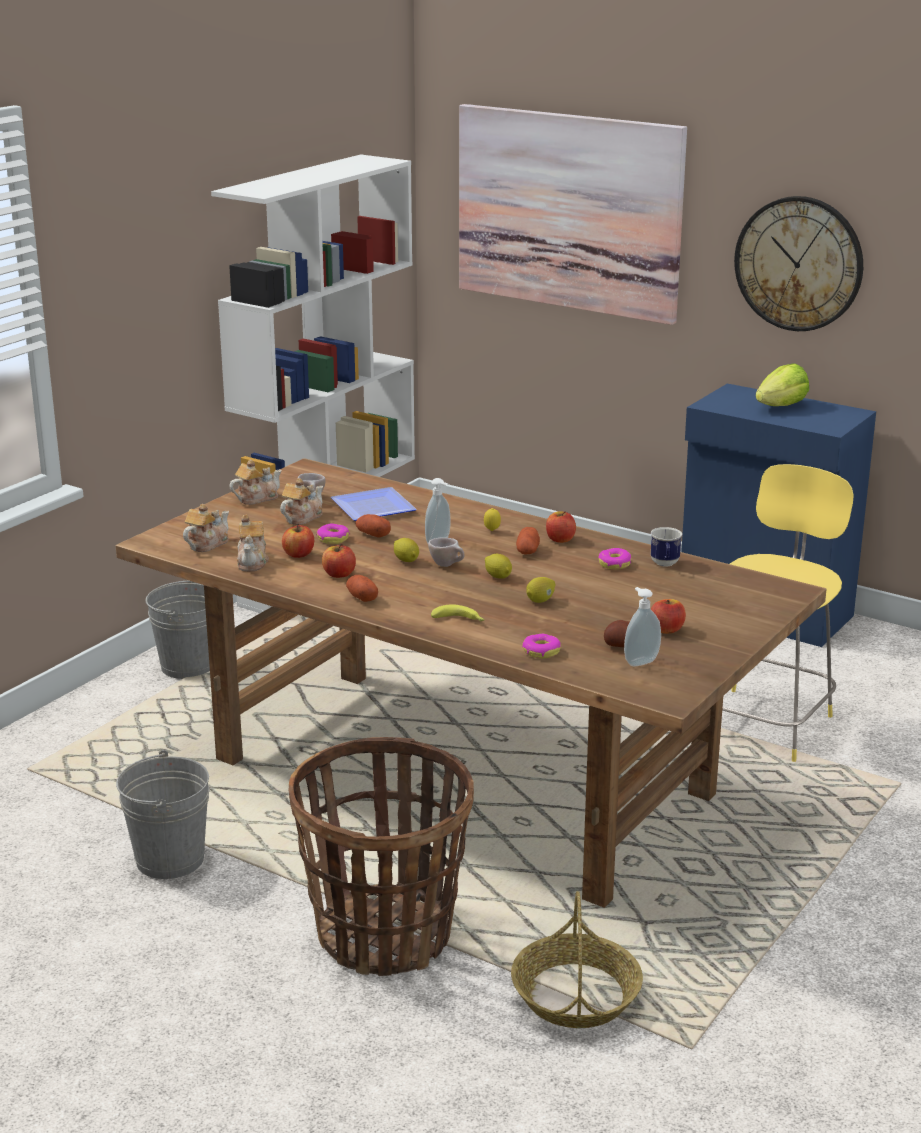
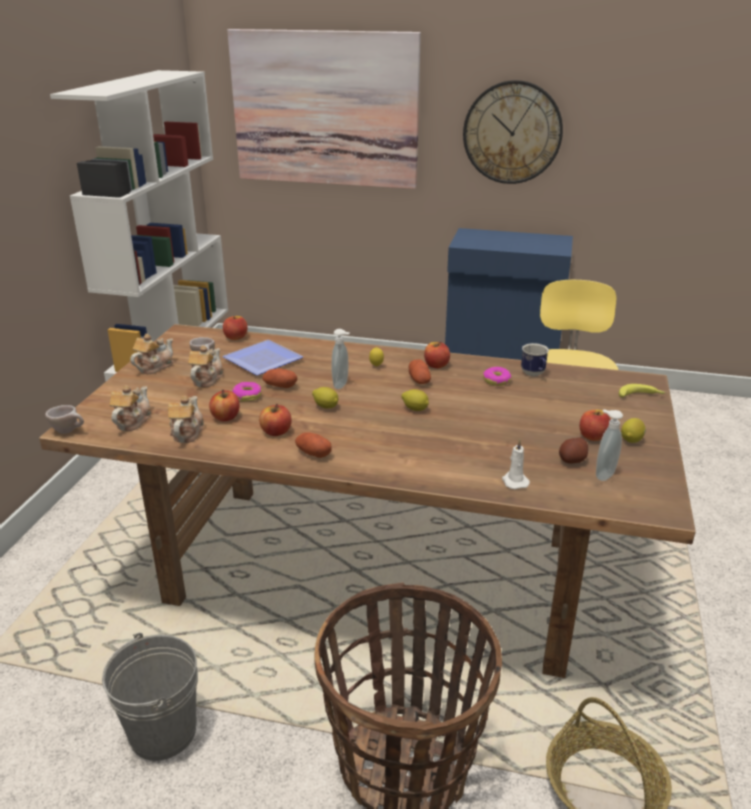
camera: 20 degrees left, 5 degrees up
(188, 666) = (99, 511): grey bucket -> none
(252, 562) = (187, 433): teapot -> teapot turned 150 degrees counterclockwise
(360, 481) = (235, 337): none -> apple
(447, 565) = (365, 405): beige cup -> beige cup (69, 431)
(459, 620) = (418, 461): banana -> banana (641, 396)
(540, 600) = (469, 427): lemon -> lemon (631, 439)
(541, 652) = (514, 481): donut -> white candle
(781, 406) = (510, 239): lettuce -> none

